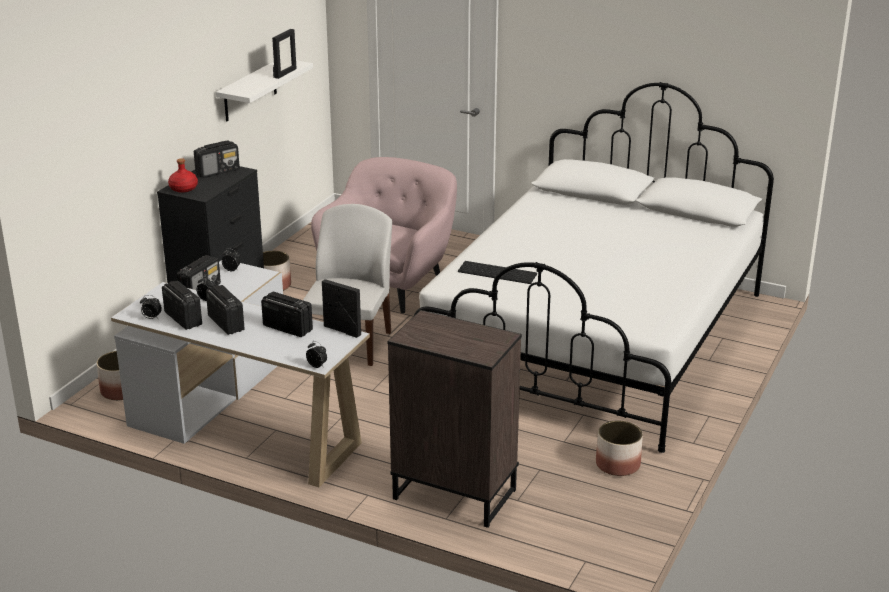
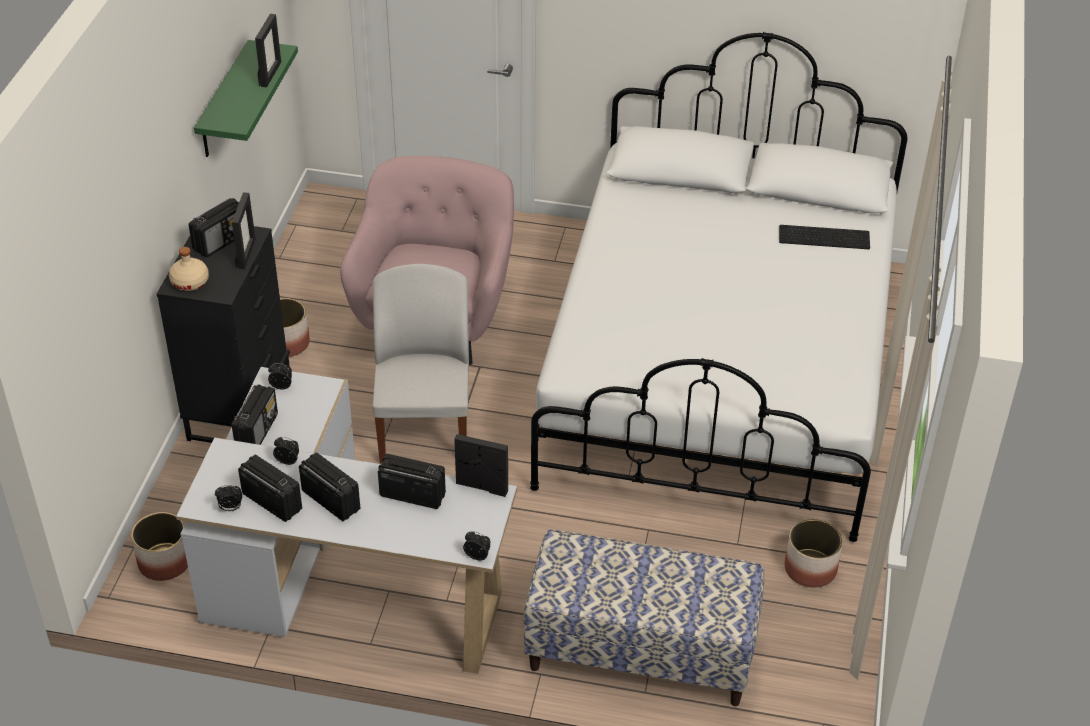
camera: 15 degrees left, 15 degrees up
(184, 188) = (190, 281): red bottle -> beige bottle
(231, 179) = (246, 253): none -> picture frame
(250, 90) = (224, 101): white shelf -> green shelf
(453, 494) = (640, 652): brown dresser -> bench
(498, 272) = (623, 340): keyboard -> keyboard (825, 236)

